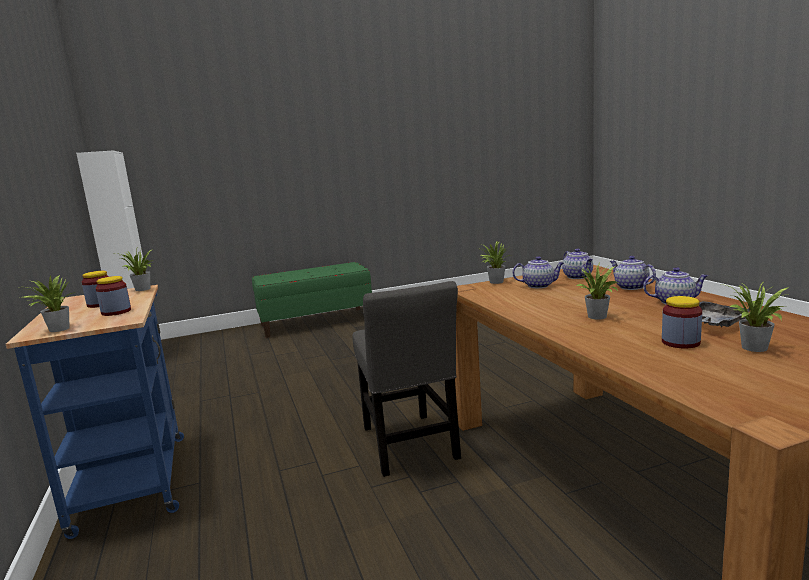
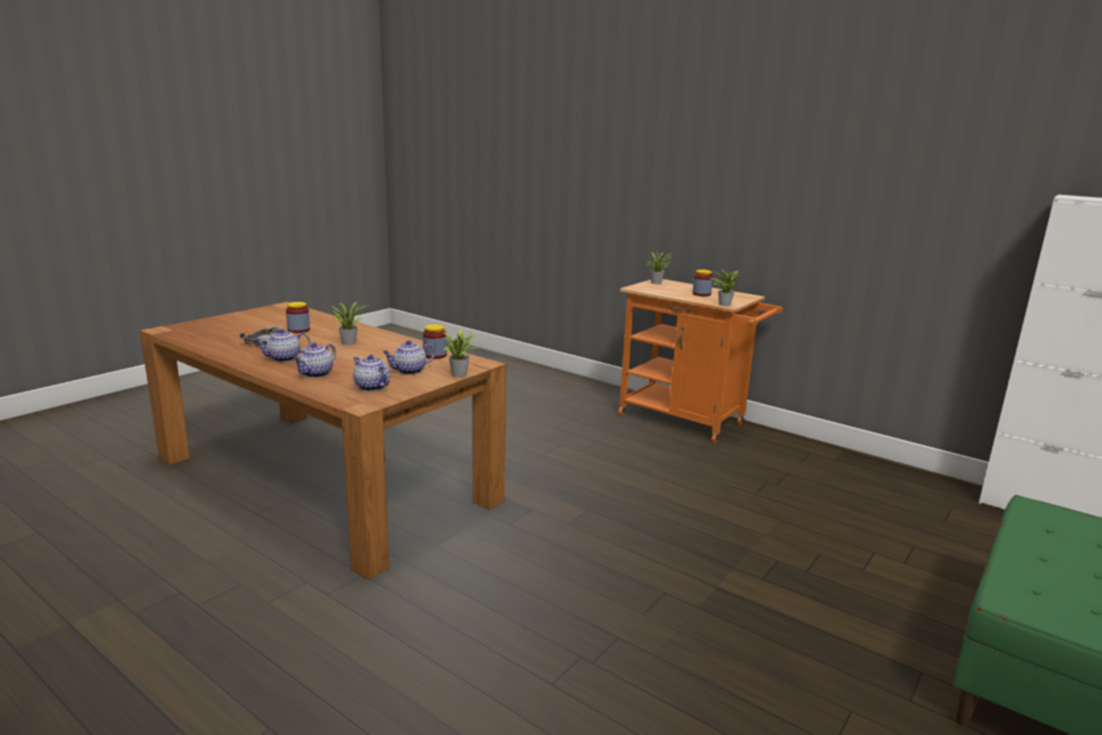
camera: 145 degrees right, 5 degrees up
(116, 312) = (664, 291): jar -> jar (435, 355)
(132, 476) = (688, 421): blue cart -> orange cart
(409, 446) = (521, 473): grey chair -> none
(630, 287) = (316, 374): teapot -> teapot turned 90 degrees clockwise
(754, 349) = (259, 329): potted plant -> none

